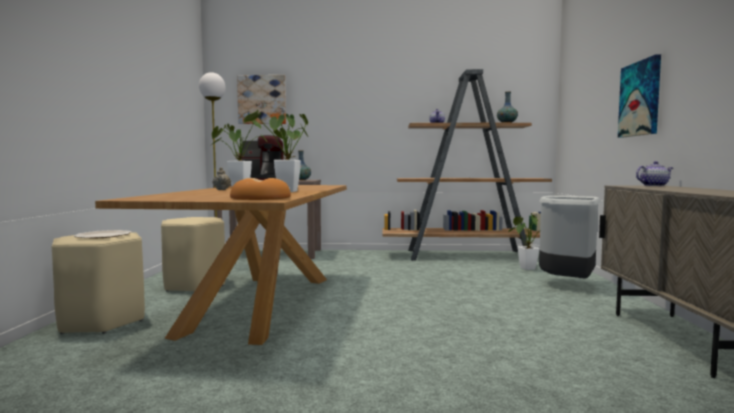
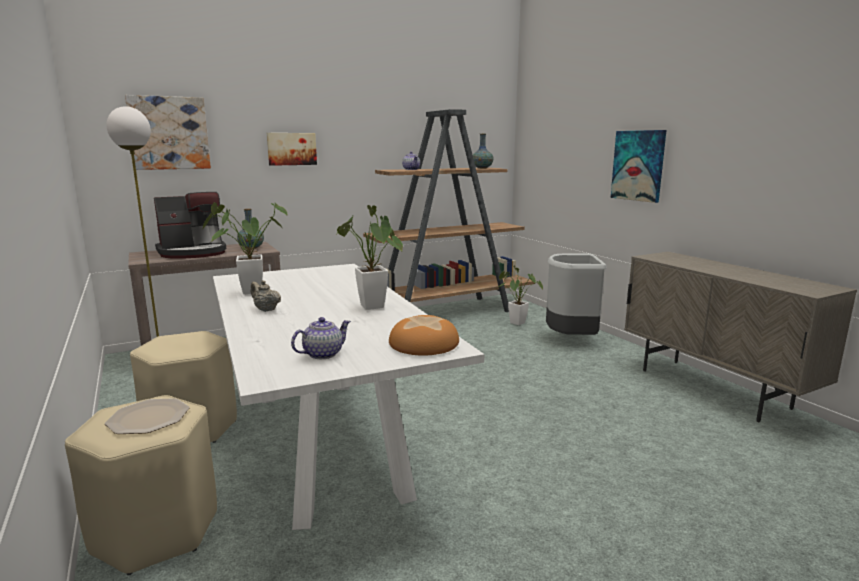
camera: 30 degrees left, 10 degrees up
(260, 303) = (327, 439): brown dining table -> white dining table
(345, 110) = (291, 149): none -> picture
(653, 185) = (668, 255): teapot -> teapot (323, 354)

